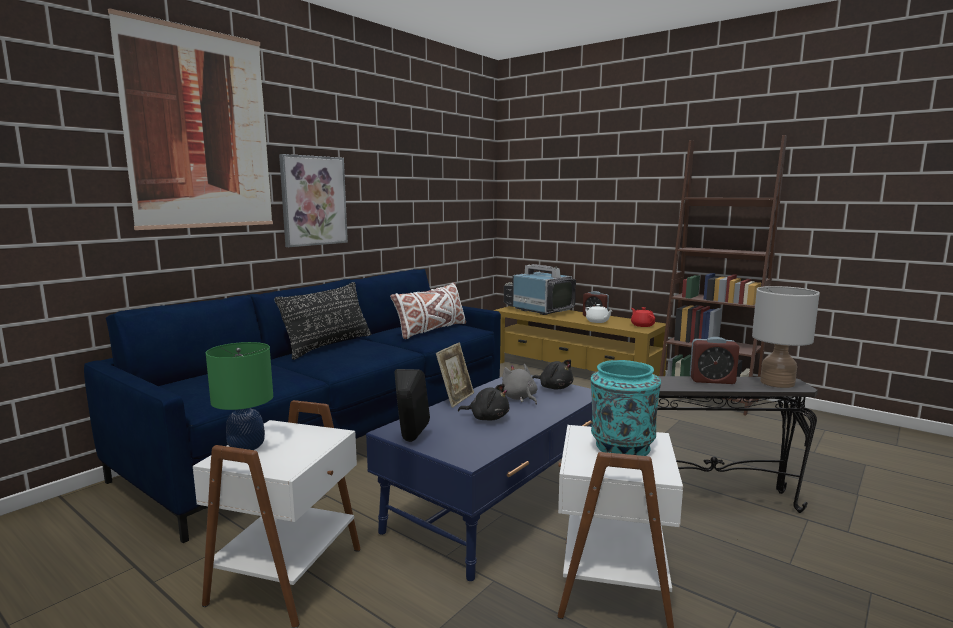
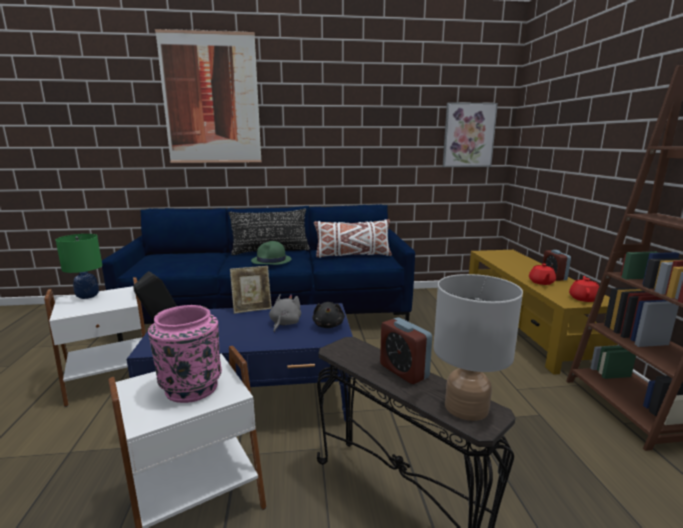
camera: 45 degrees right, 5 degrees up
(313, 201) = (297, 146): picture -> picture (468, 135)
(364, 353) = (271, 261): none -> green hat
(487, 418) = (229, 328): black plush toy -> none
(538, 310) = (511, 259): television -> none
(597, 321) = (541, 282): white teapot -> red teapot
(621, 447) = (191, 387): turquoise vase -> pink vase

